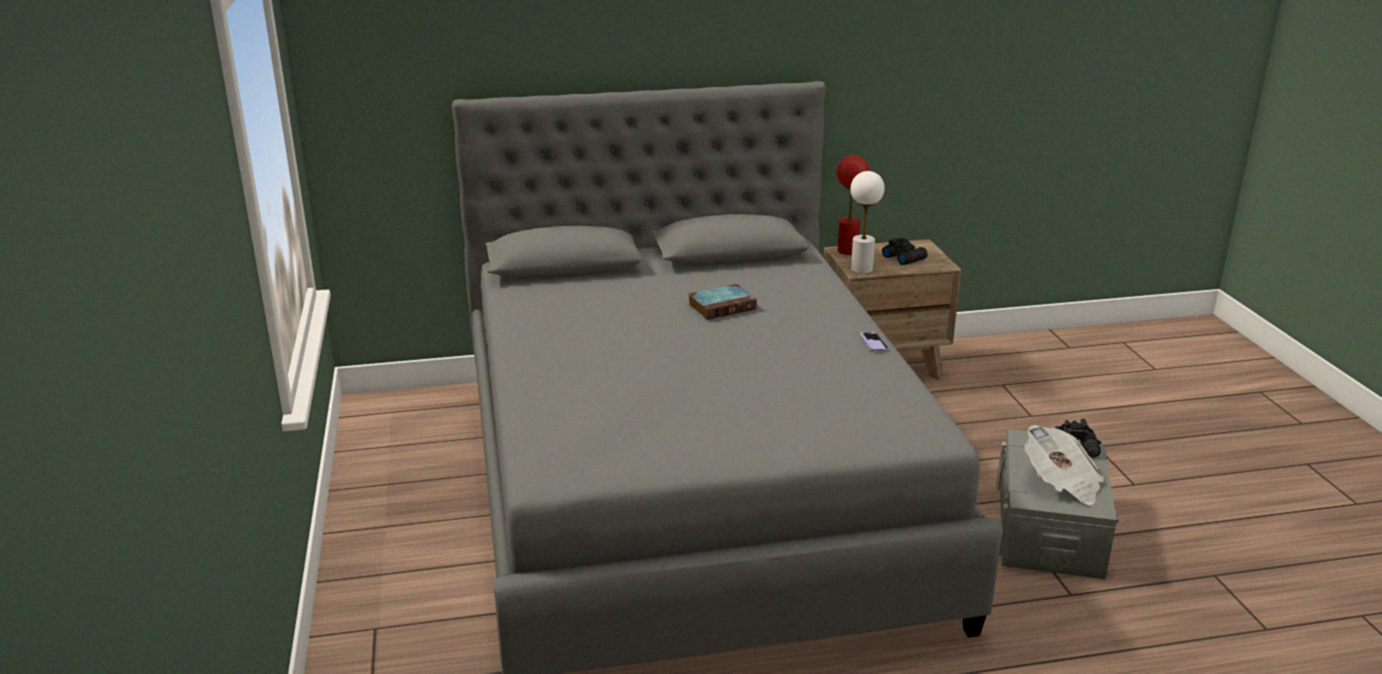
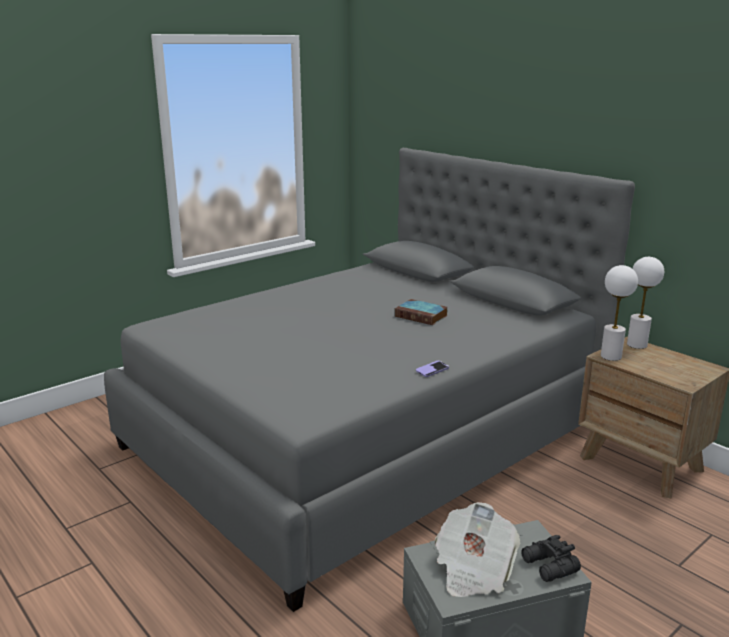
camera: 60 degrees right, 5 degrees down
(847, 250) = (637, 344): red table lamp -> white table lamp
(904, 258) = (667, 366): black binoculars -> none

